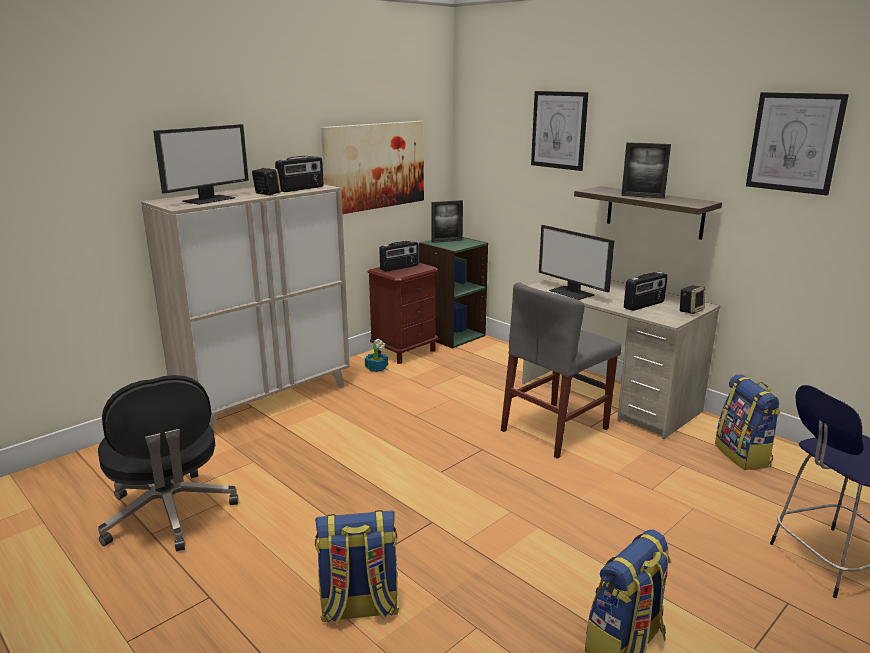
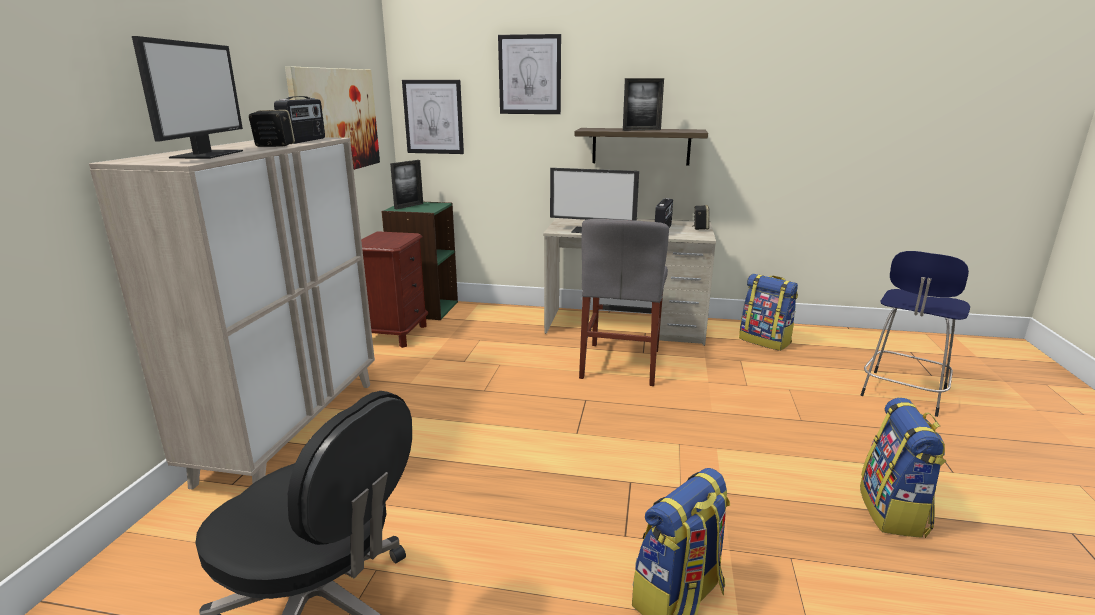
camera: 35 degrees left, 0 degrees up
(376, 368) = (384, 357): potted plant -> none
(399, 267) = (381, 239): radio -> none
(794, 142) = (766, 71): picture -> picture (433, 117)

